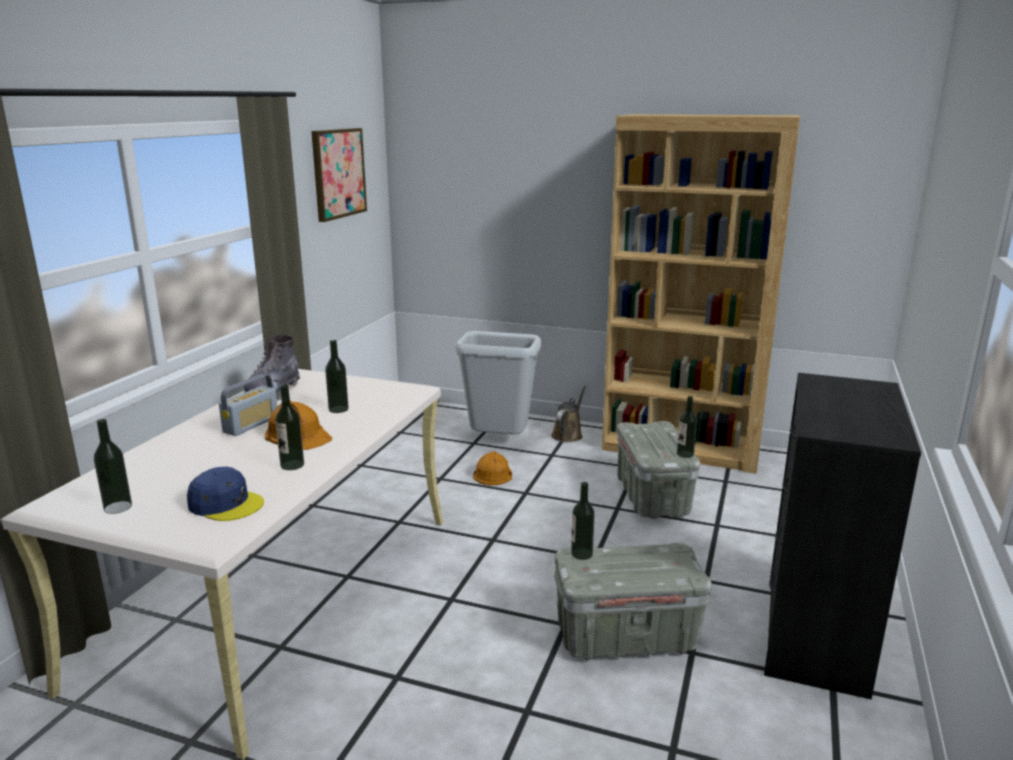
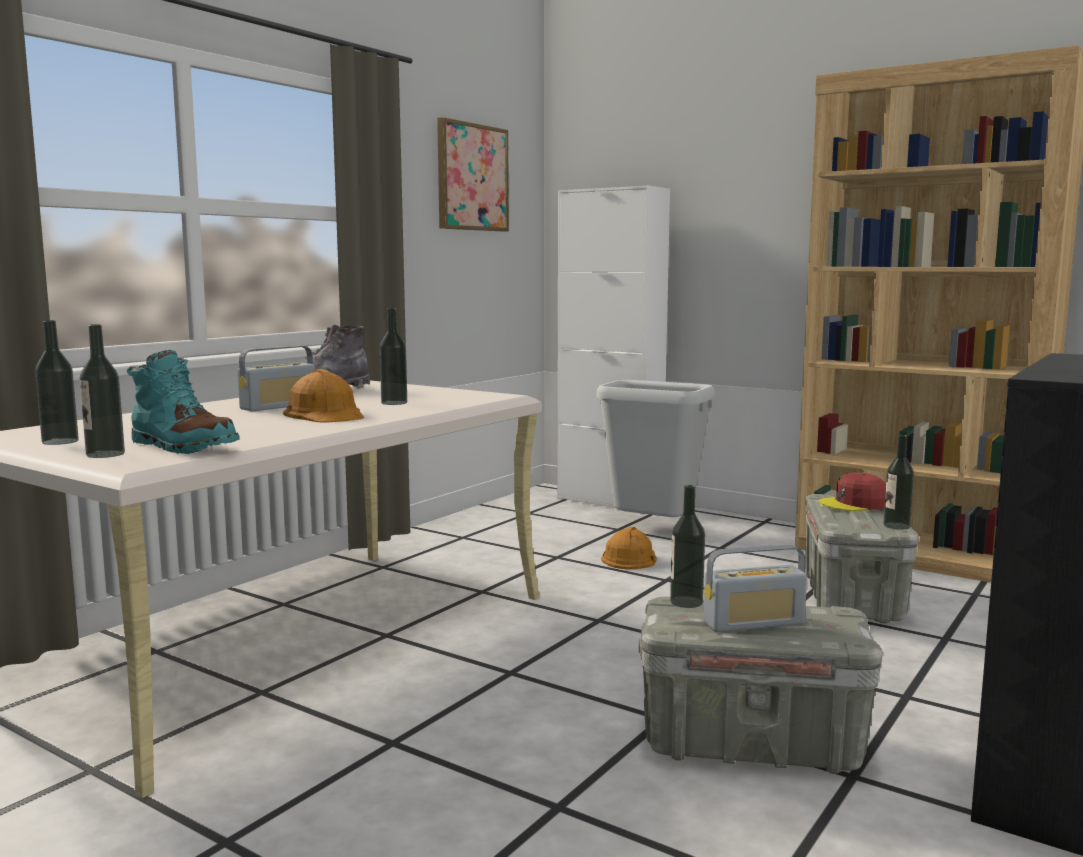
camera: 15 degrees right, 10 degrees down
(226, 504) = (183, 446): blue cap -> turquoise boot
(292, 465) = (294, 430): bottle -> bottle (105, 454)
(456, 413) = (609, 501): none -> white cabinet
(568, 434) = (752, 531): brown watering can -> none
(630, 569) = (753, 623): none -> radio
(652, 432) = (854, 504): none -> red cap

